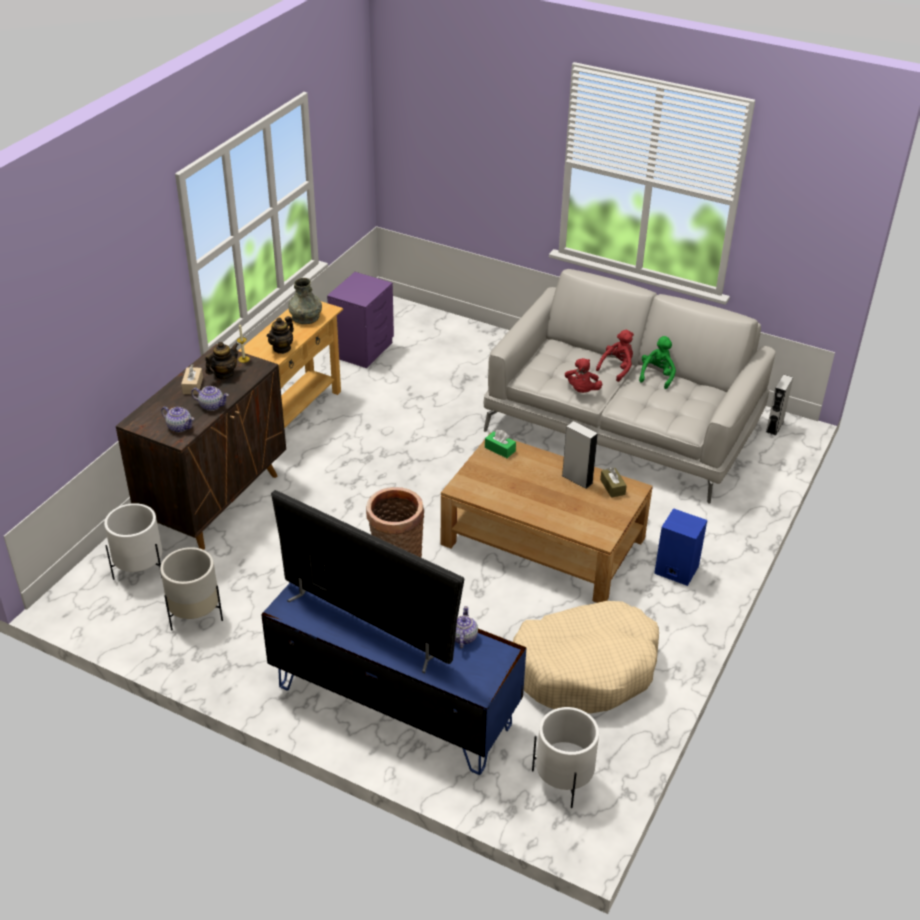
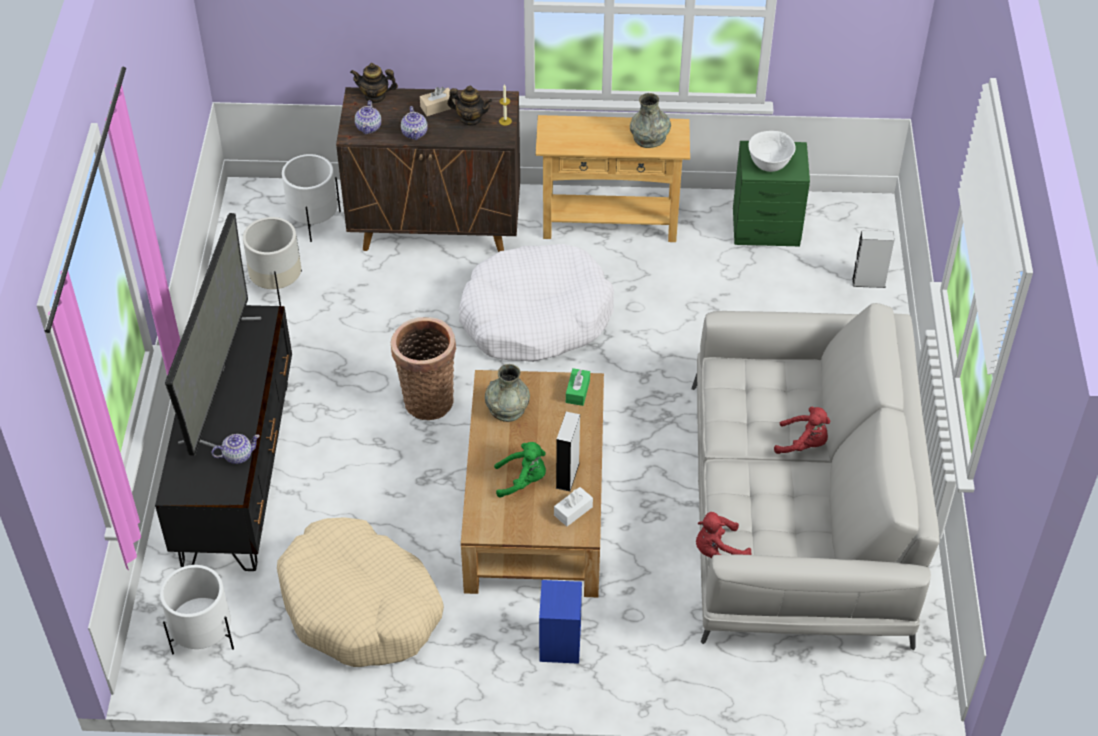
camera: 65 degrees right, 10 degrees up
(282, 348) = (579, 144): teapot -> teapot (375, 96)
(357, 481) = (535, 317): none -> white dog bed
(361, 291) = (769, 164): none -> white bowl
(363, 349) = (767, 228): purple nightstand -> green nightstand
(394, 704) = (238, 471): blue tv stand -> black tv stand
(491, 487) = (507, 407): none -> grey vase
(582, 391) = (731, 425): red plush toy -> red plush toy (718, 551)
(612, 487) = (573, 511): brown tissue box -> white tissue box
(657, 376) = (816, 487): green plush toy -> green plush toy (523, 480)
(774, 426) = (911, 674): grey speaker -> grey speaker (868, 282)

